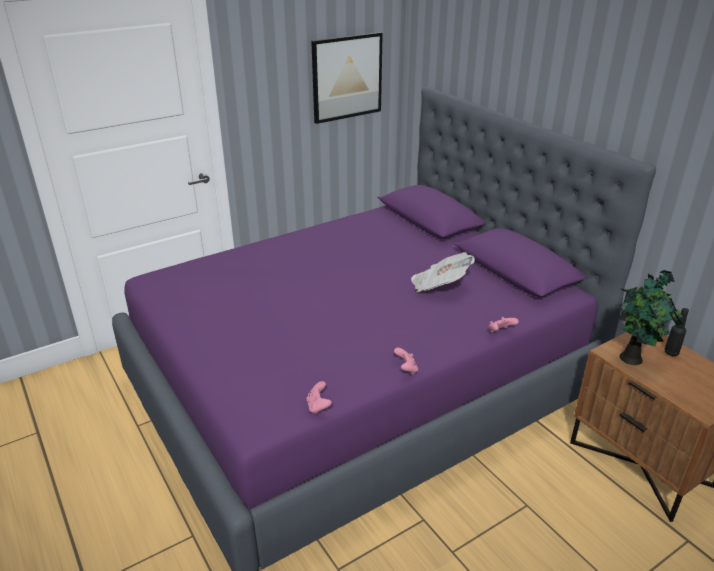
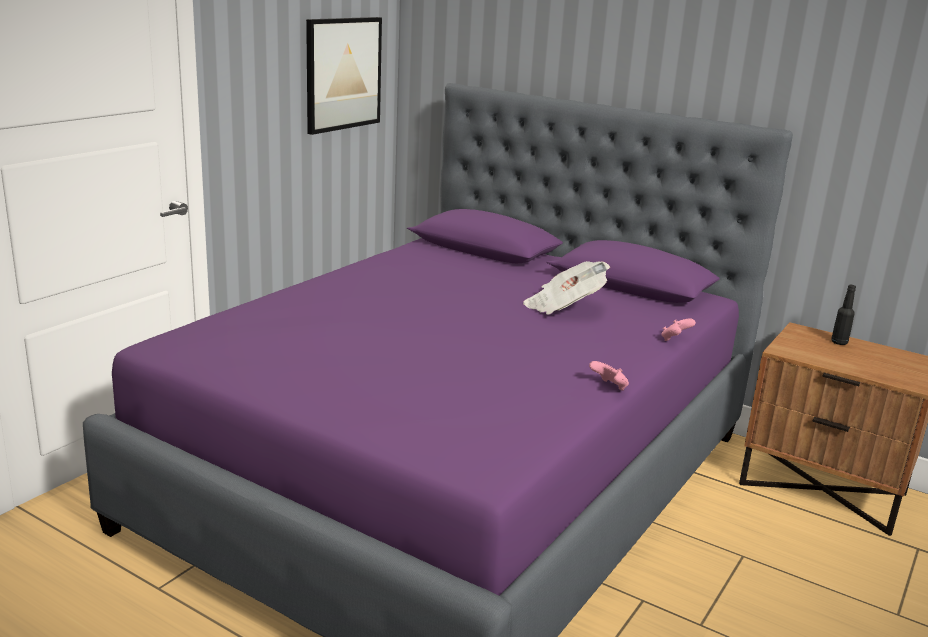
camera: 25 degrees left, 10 degrees down
(318, 406) = (544, 439): pink game controller -> none
(633, 359) = (810, 352): potted plant -> none

